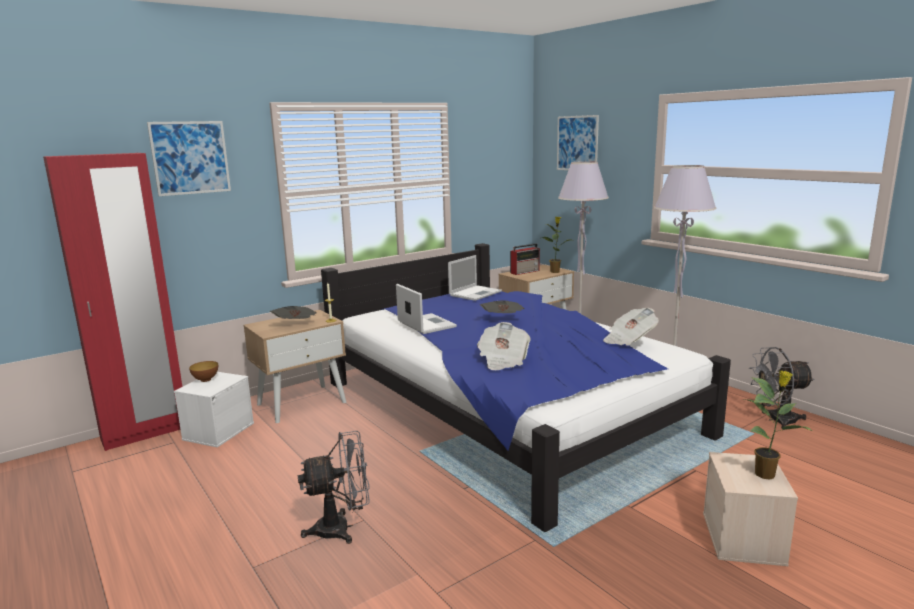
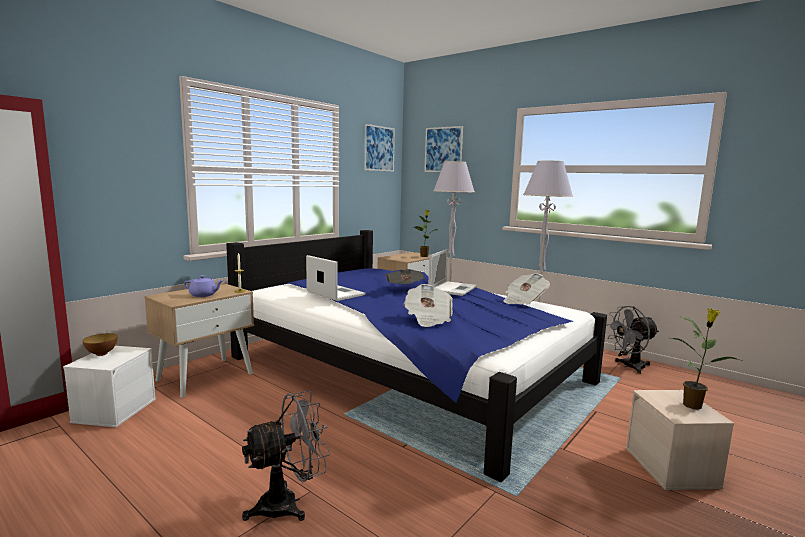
camera: 15 degrees left, 5 degrees down
(190, 158) = (92, 118): picture -> picture (379, 148)
(296, 325) = (204, 295): newspaper -> purple teapot
(475, 293) = (366, 271): laptop -> laptop (453, 288)
(525, 272) = (399, 256): radio -> none

